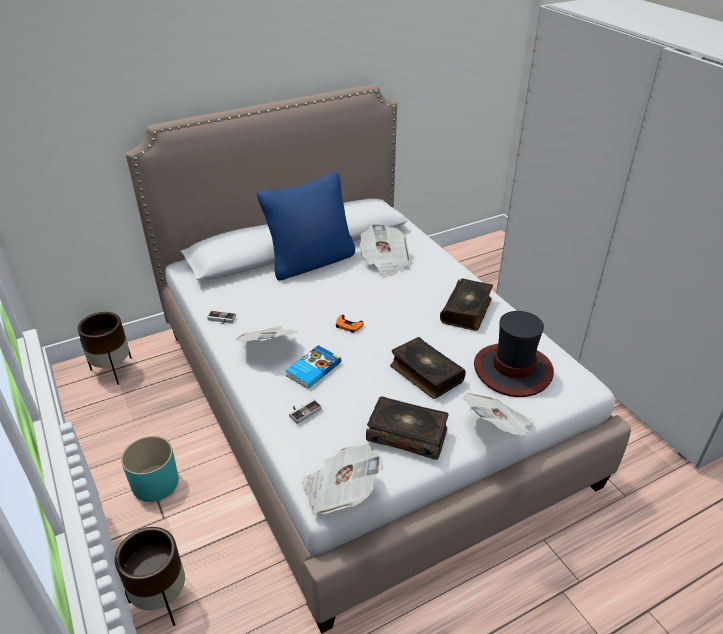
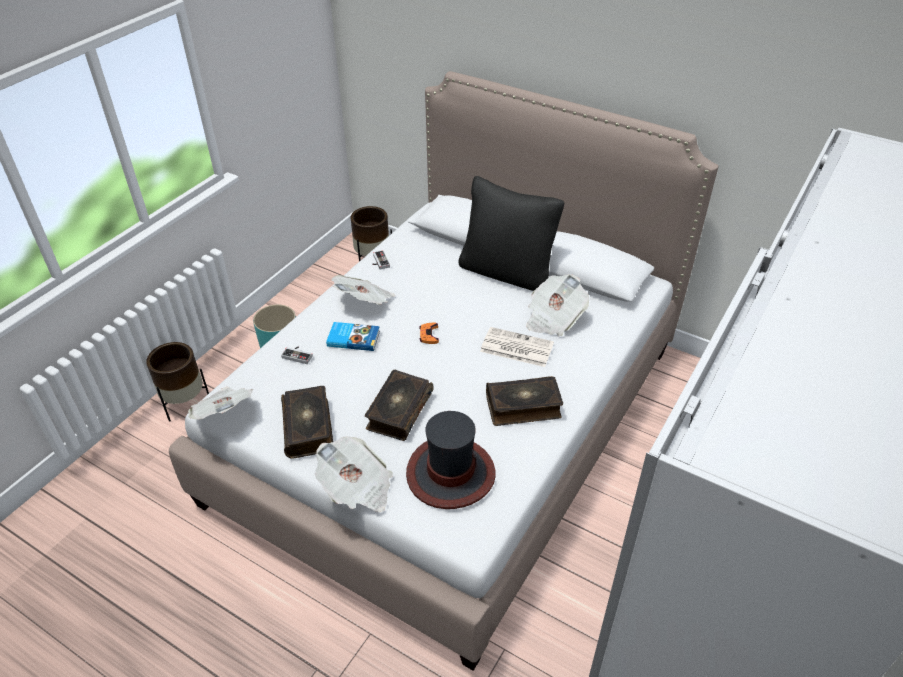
camera: 60 degrees right, 5 degrees up
(310, 261) = (507, 272): blue pillow -> black pillow
(401, 290) = (515, 348): none -> newspaper

